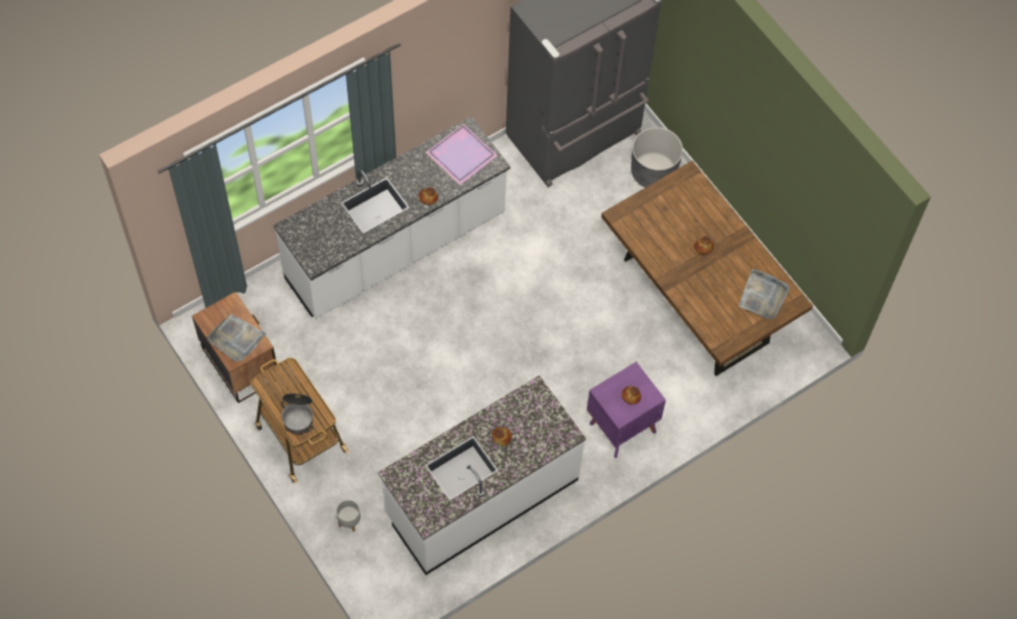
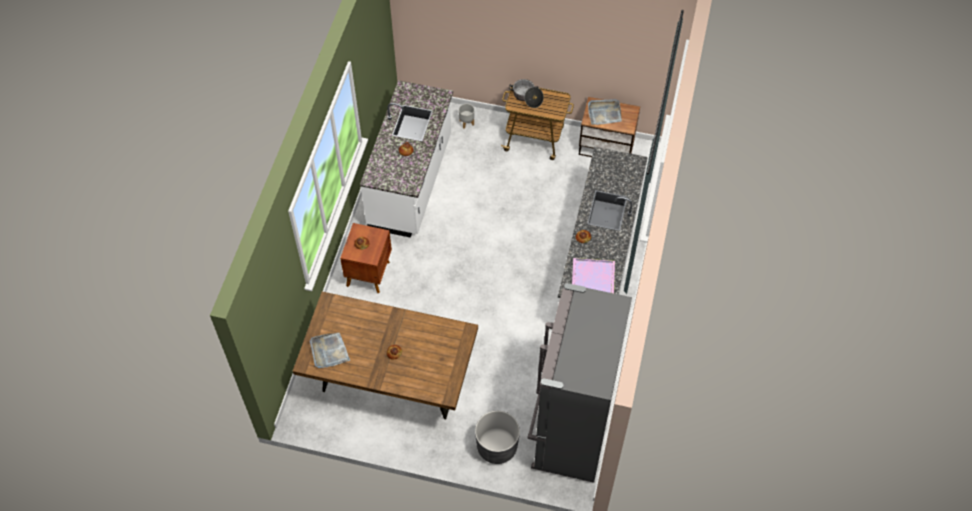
camera: 140 degrees right, 5 degrees down
(621, 427) = (369, 273): purple nightstand -> brown nightstand

